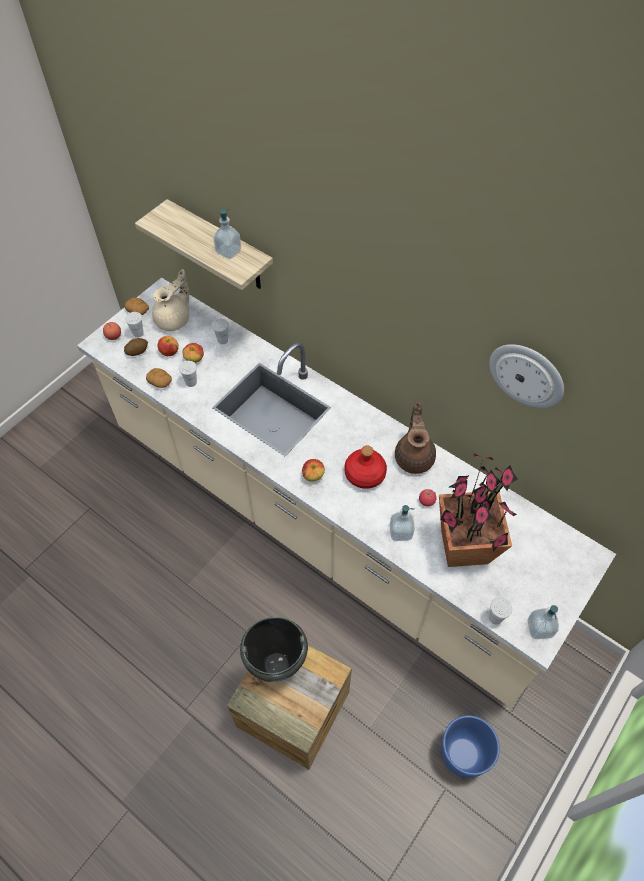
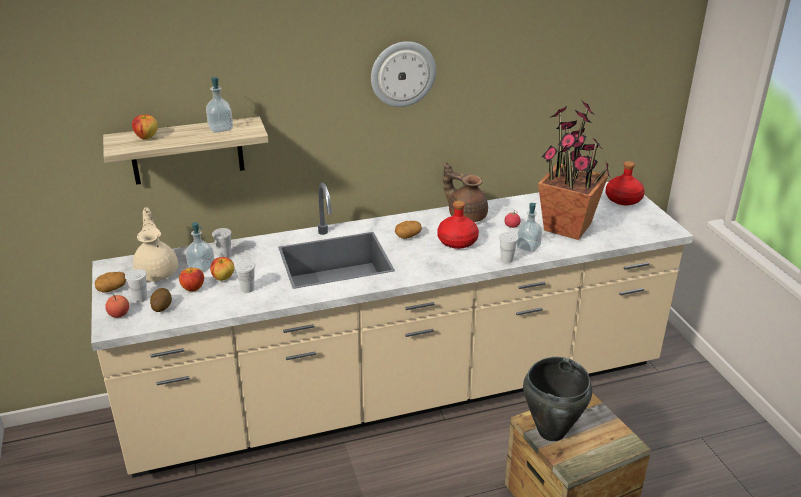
camera: 55 degrees left, 25 degrees down
(160, 382) = (221, 306): potato -> potato (408, 235)
(313, 475) = (431, 264): apple -> apple (146, 137)
(464, 754) = (677, 413): blue planter -> none
(495, 618) = (637, 238): white cup -> white cup (506, 259)
(527, 374) = (524, 59): wall clock -> wall clock (402, 74)
(539, 628) = (659, 226): soap dispenser -> soap dispenser (201, 267)
(566, 572) = (623, 199): none -> red bottle

